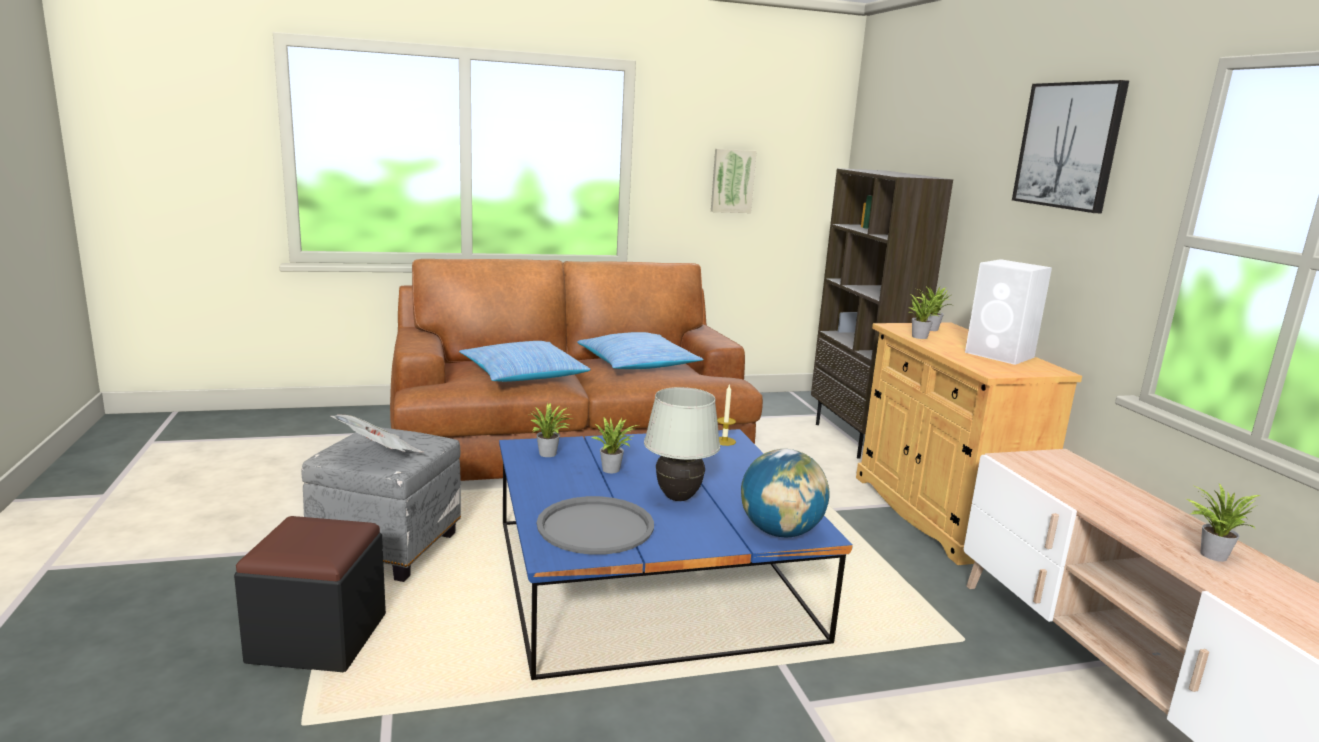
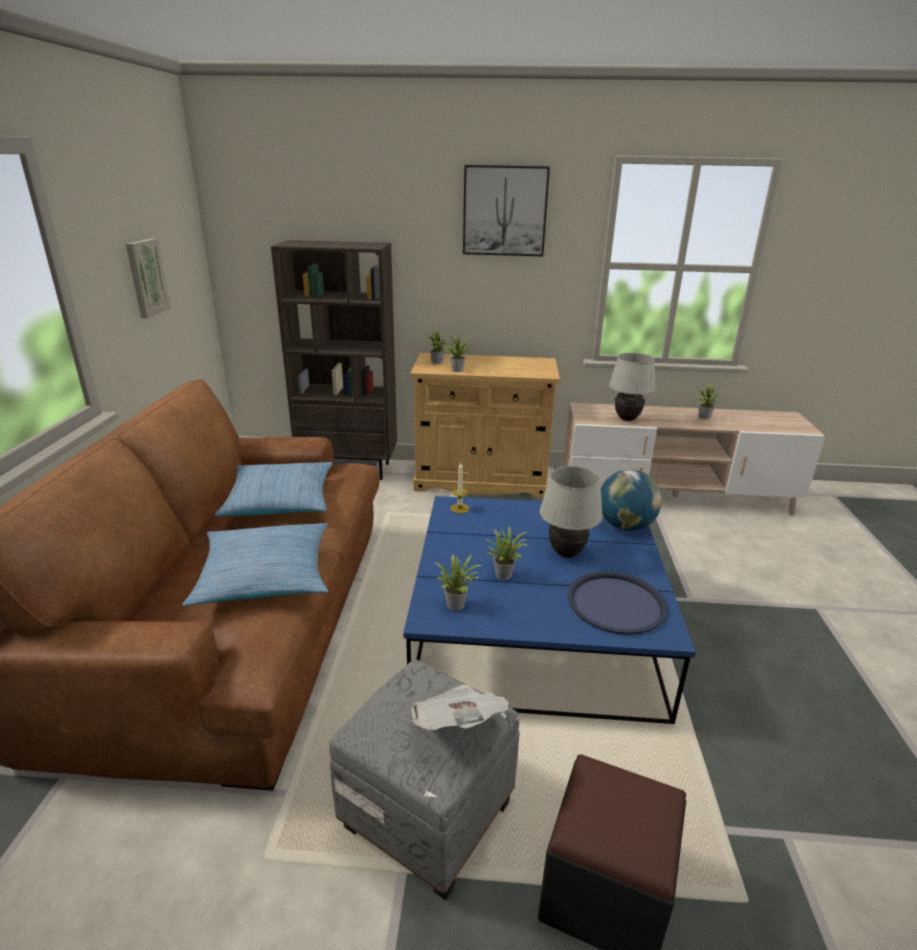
camera: 70 degrees left, 10 degrees up
(595, 527) = (616, 603): grey tray -> blue tray
(1001, 355) = (509, 362): white speaker -> none
(1069, 487) = (626, 419): none -> white table lamp

